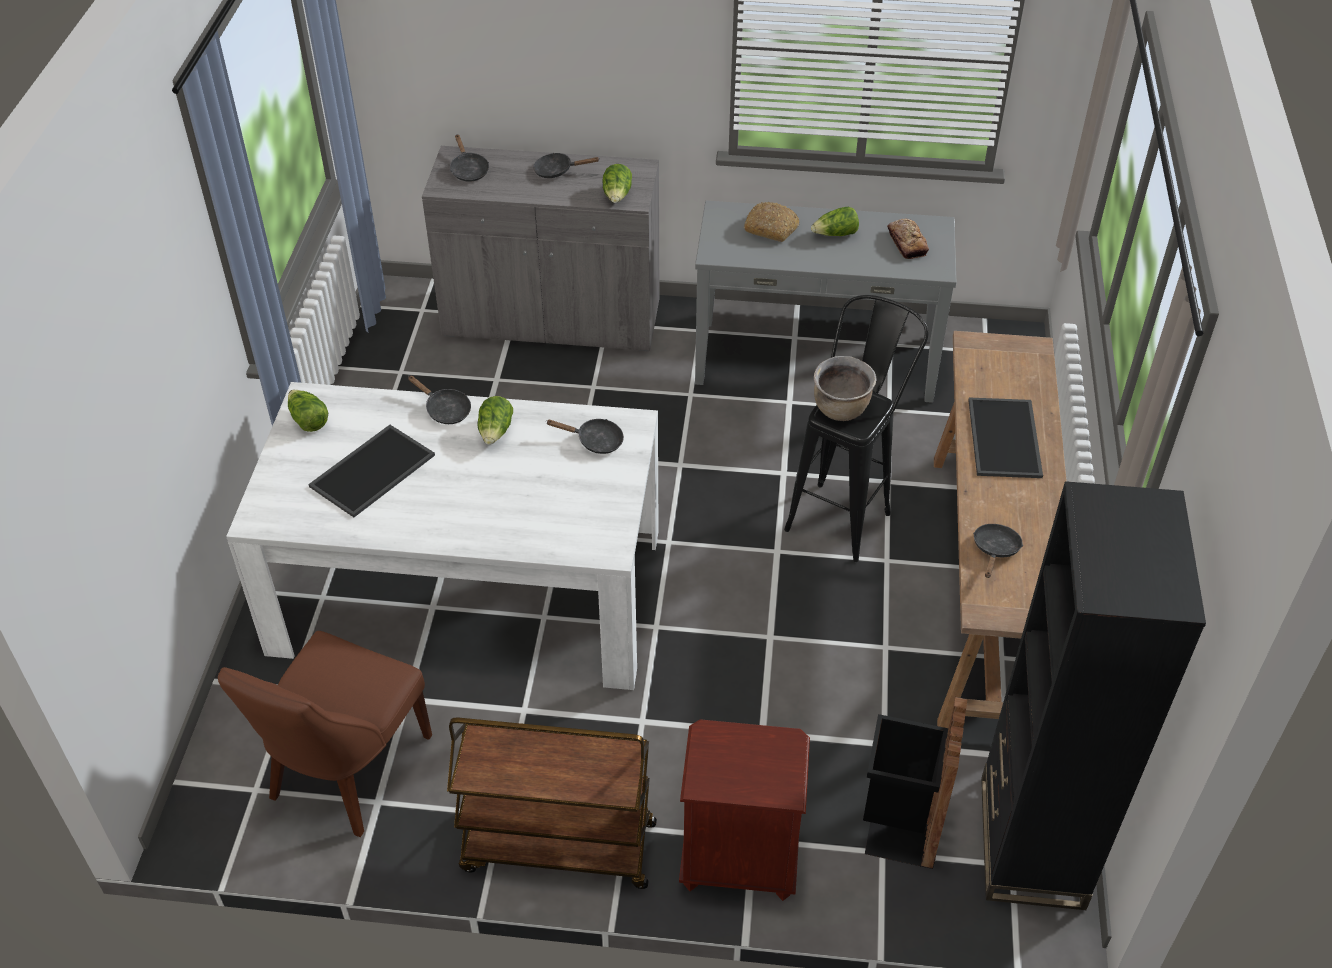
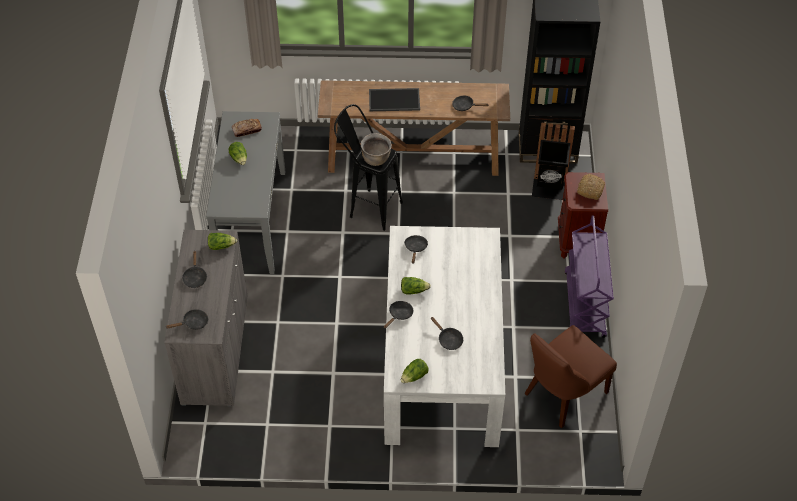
camera: 95 degrees left, 5 degrees up
(345, 772) = (562, 394): brown chair -> brown chair turned 120 degrees clockwise
(372, 469) = (448, 339): tray -> black frying pan
(557, 847) = (585, 305): brown cart -> purple cart
(772, 228) = (234, 185): bread -> bread (590, 189)

